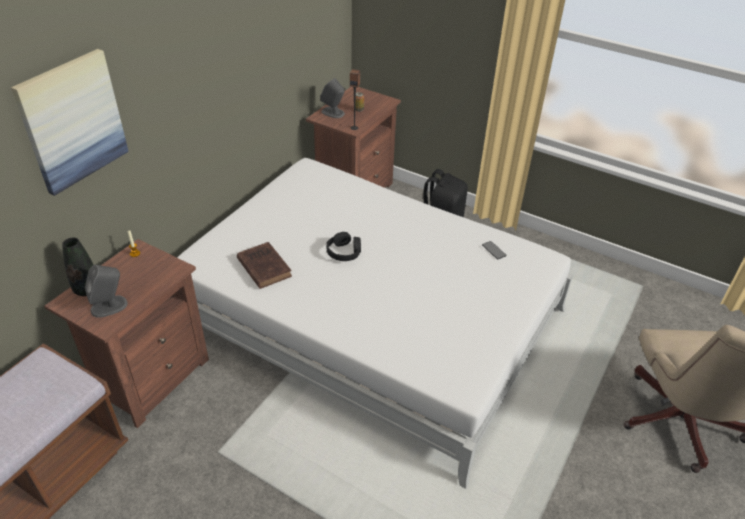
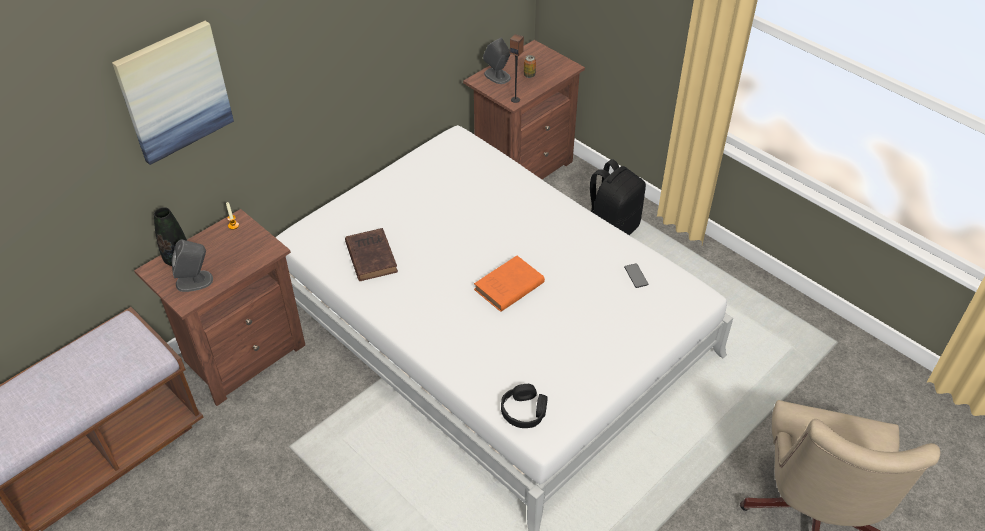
camera: 15 degrees right, 5 degrees up
(344, 252) = (463, 252): black headphones -> black headphones (524, 411)
(392, 274) = (507, 287): none -> orange book

